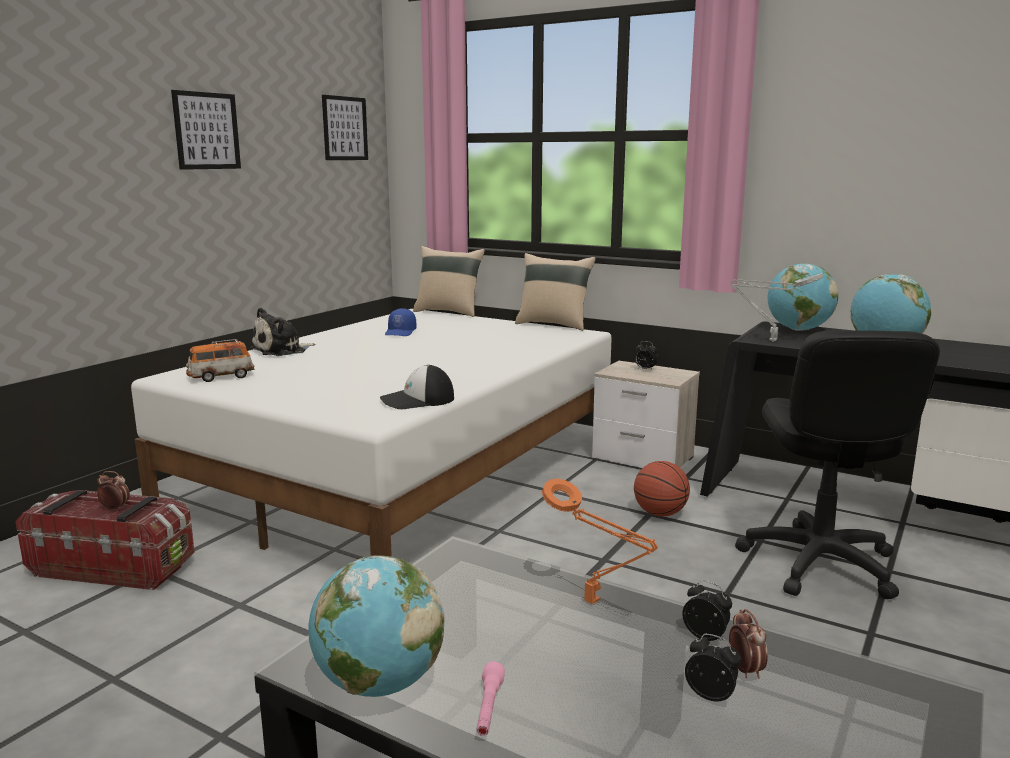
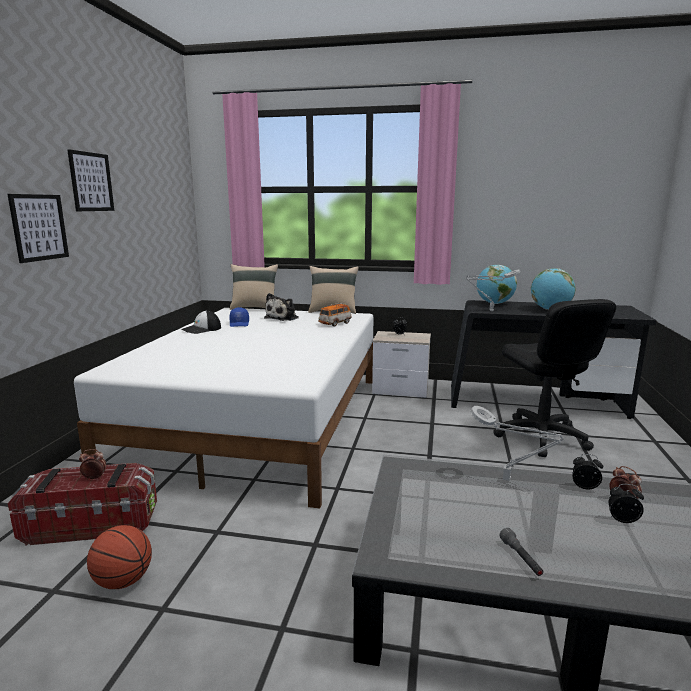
camera: 20 degrees left, 0 degrees up
(221, 377) = (146, 367): toy car -> toy car (335, 324)
(282, 350) = (169, 343): plush toy -> plush toy (283, 318)
(345, 128) = (171, 182): picture -> picture (39, 227)
(379, 683) = (441, 559): globe -> none
(417, 400) = (311, 367): cap -> cap (201, 329)
(488, 709) = (521, 558): pink flashlight -> grey flashlight
(595, 603) = (509, 480): orange table lamp -> grey table lamp
(660, 513) = (437, 422): basketball -> basketball (123, 581)

